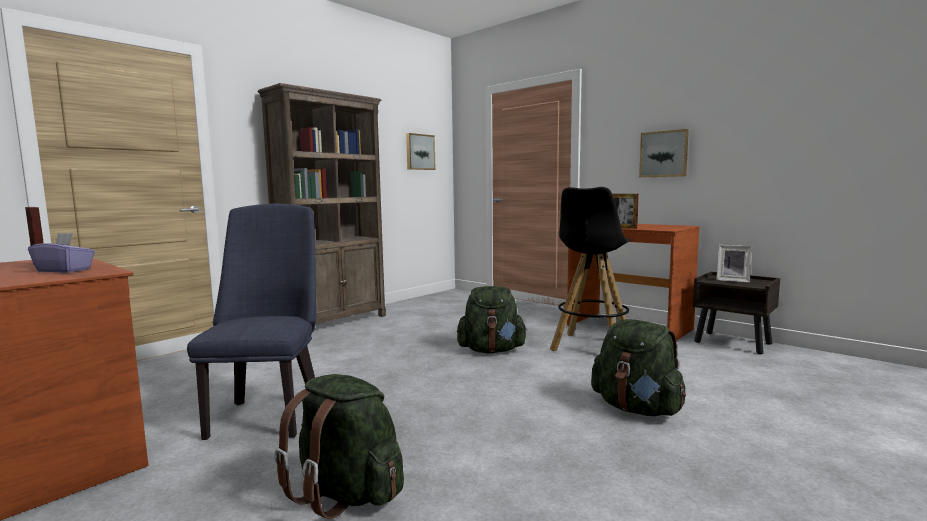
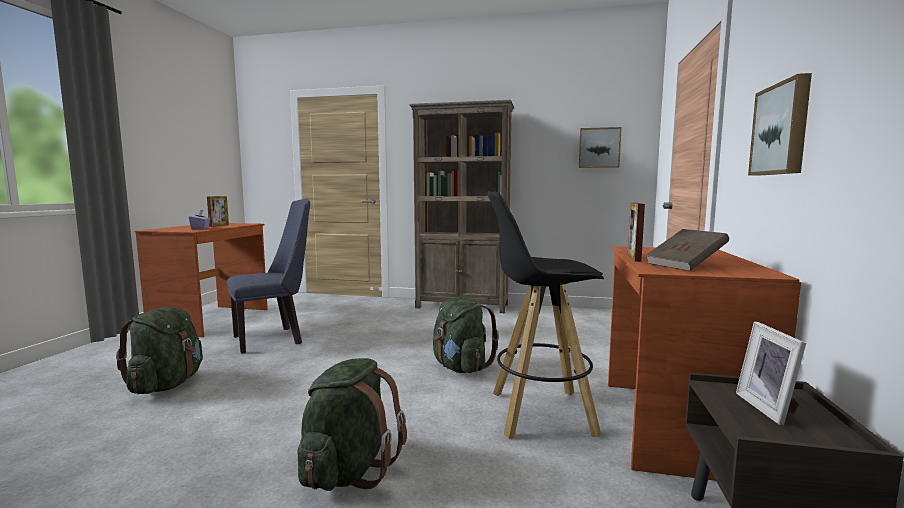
camera: 60 degrees right, 0 degrees up
(655, 227) = (685, 265): none -> brown book

